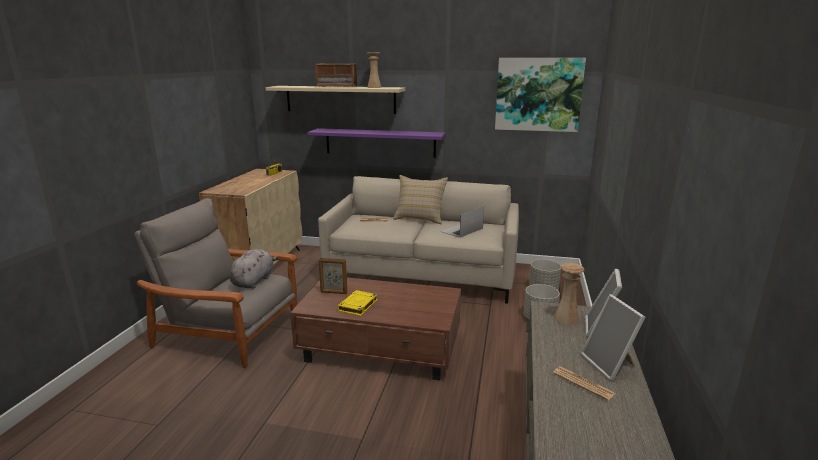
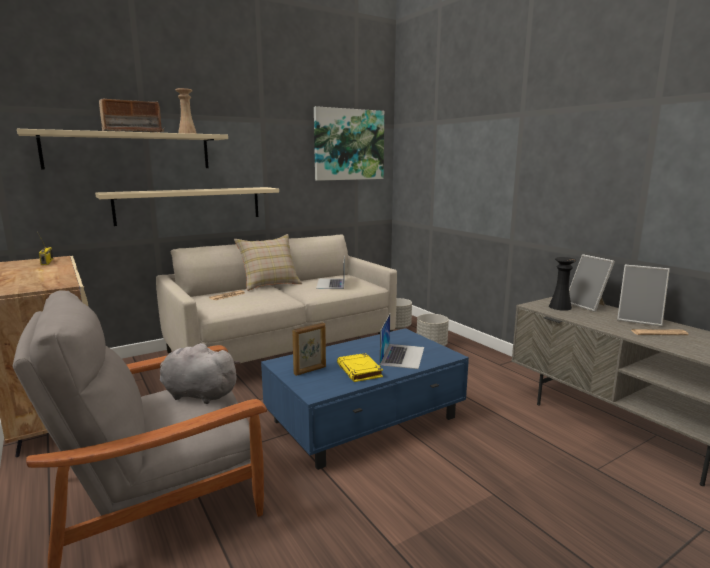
camera: 45 degrees left, 5 degrees down
(254, 281) = (197, 394): grey plush toy -> grey plush toy turned 45 degrees counterclockwise
(380, 142) = (190, 205): purple shelf -> beige shelf
(382, 349) = (367, 419): brown coffee table -> blue coffee table
(406, 308) = (402, 355): none -> laptop
(566, 319) = (560, 307): beige vase -> black vase

